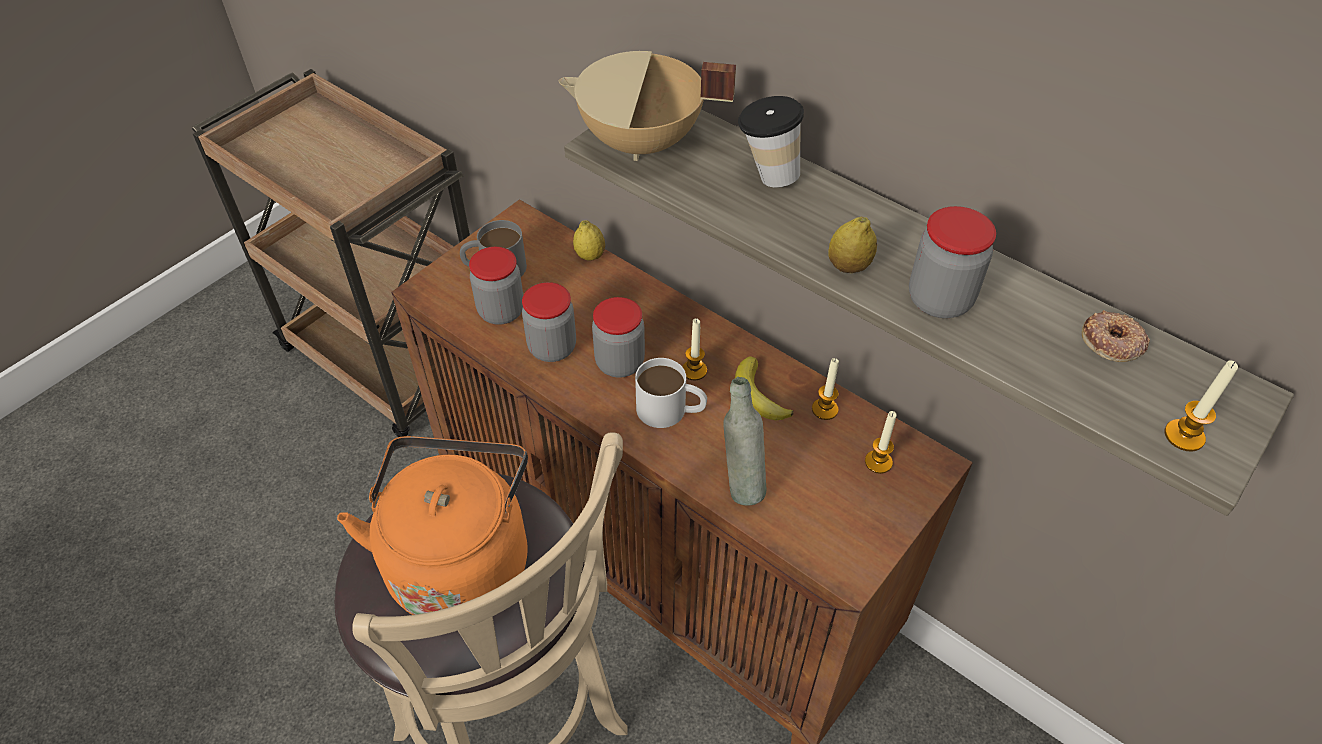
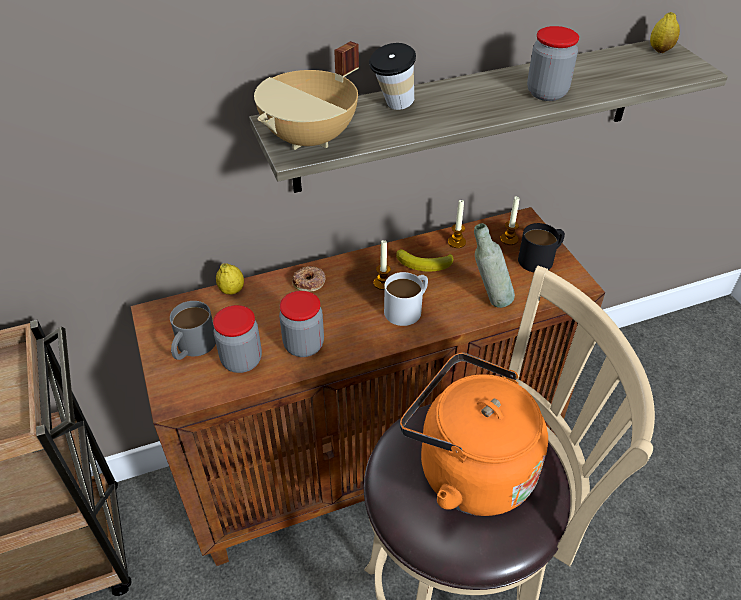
camera: 60 degrees left, 5 degrees down
(620, 363) = (347, 316): jar -> none
(848, 267) = (498, 109): lemon -> lemon (660, 50)
(869, 511) = (541, 258): none -> black mug
(1112, 342) = (610, 61): donut -> donut (309, 282)
(1184, 436) = (681, 69): candle -> none

